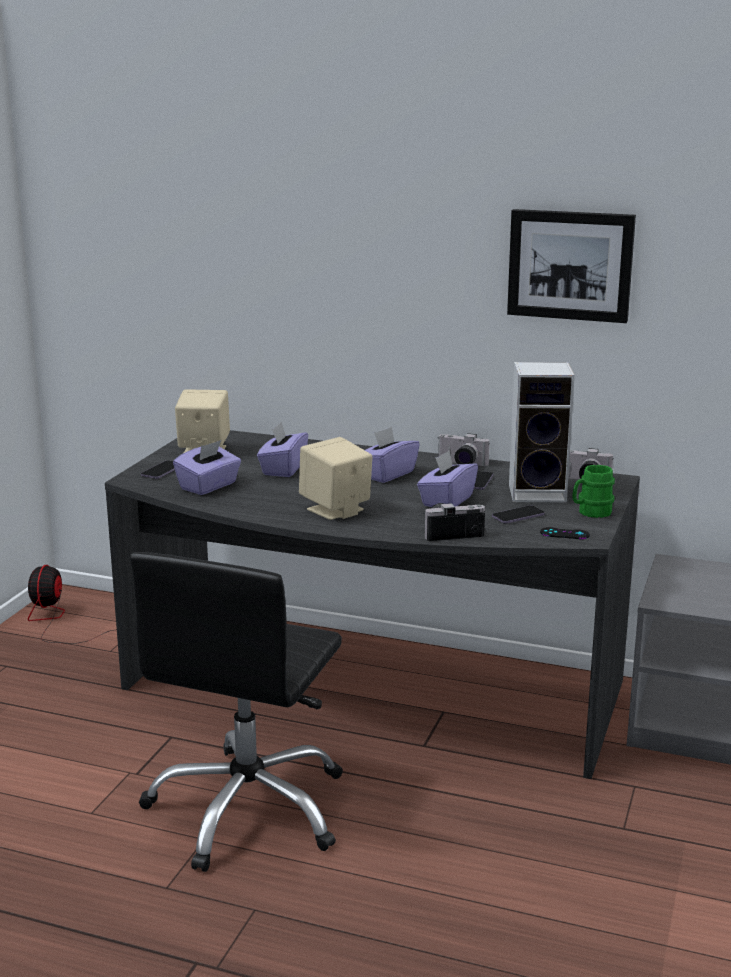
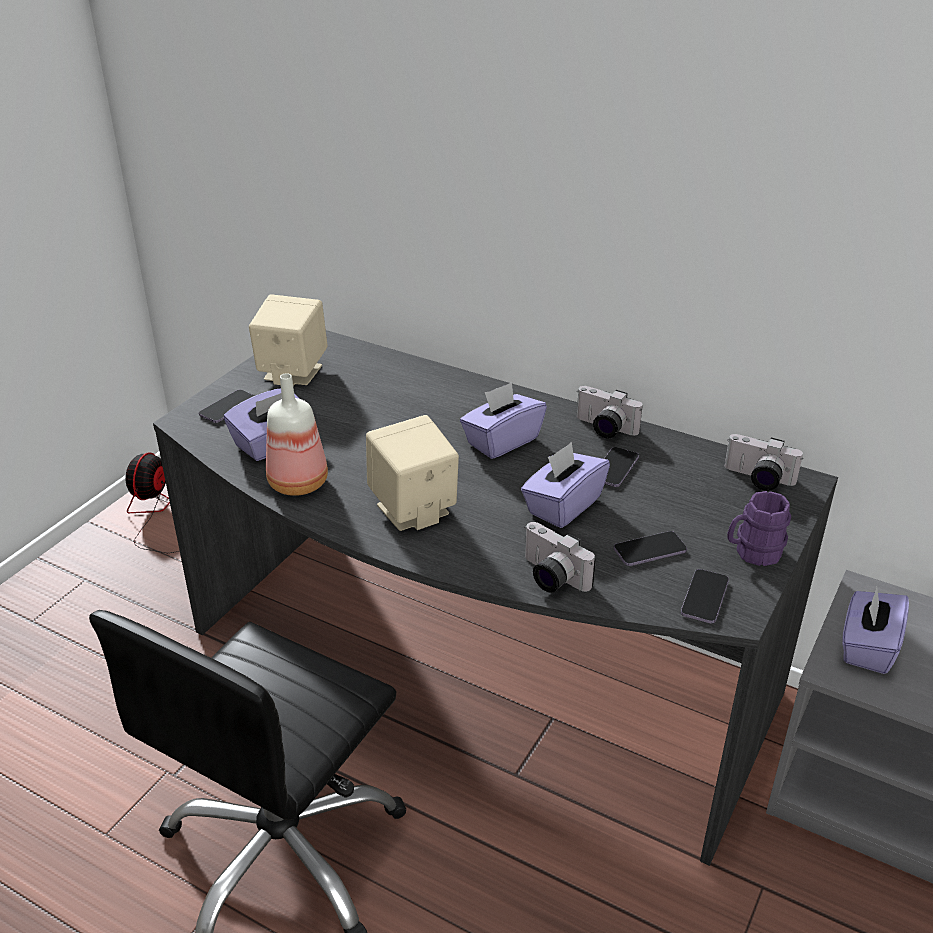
camera: 10 degrees right, 15 degrees up
(239, 503) = (297, 482): none -> bottle
(283, 469) = (375, 417): purple tissue box -> purple tissue box (867, 647)
(451, 532) = (550, 577): camera -> camera turned 135 degrees counterclockwise
(539, 493) = (692, 501): speaker -> none
(564, 534) = (704, 598): black game controller -> phone
(570, 265) = (777, 186): picture -> none
(591, 512) = (752, 552): green mug -> purple mug

